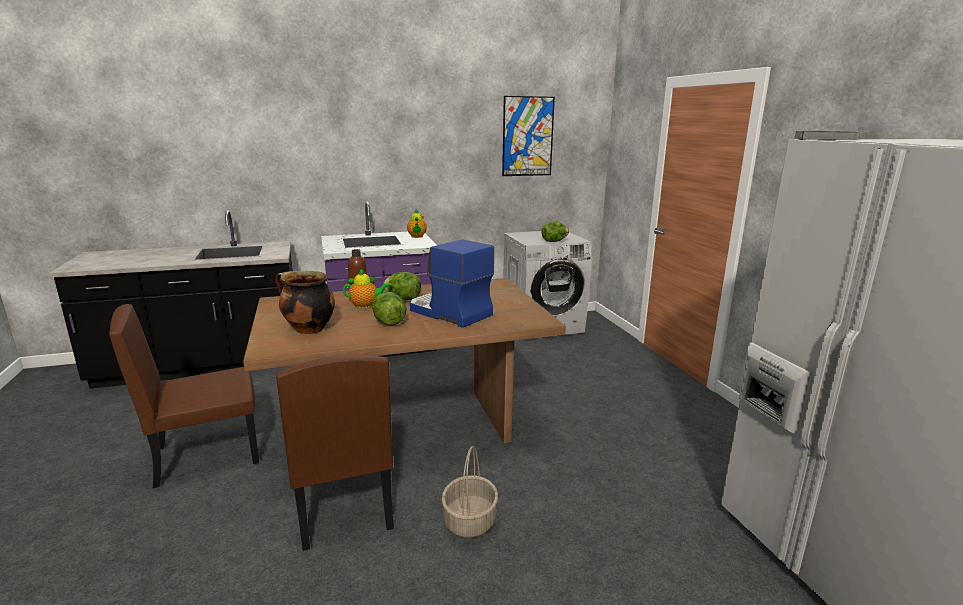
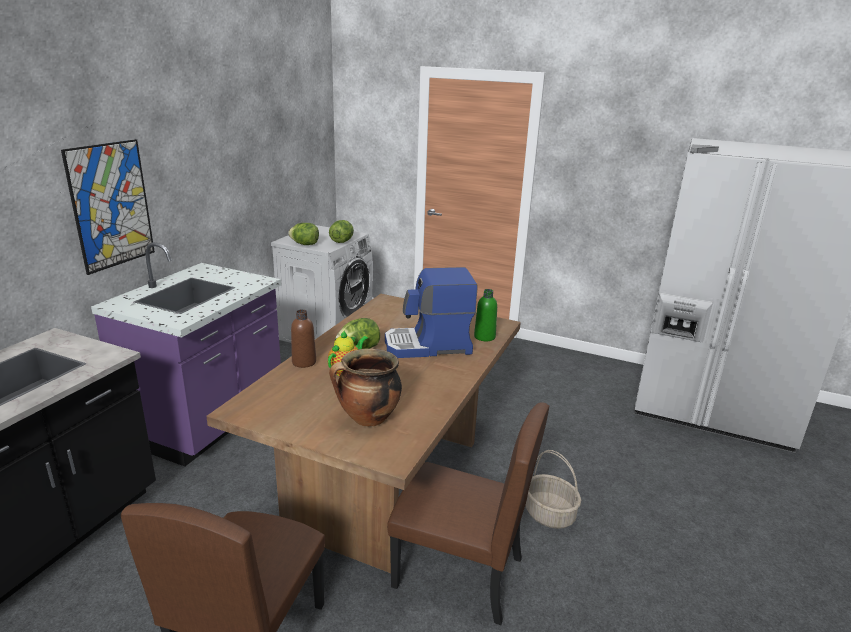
camera: 50 degrees left, 5 degrees up
(388, 322) = (411, 377): lettuce -> lettuce (305, 244)
(417, 237) = (221, 273): teapot -> none
(504, 323) = (484, 337): none -> green bottle
(527, 136) = (278, 127): picture -> picture (111, 205)

